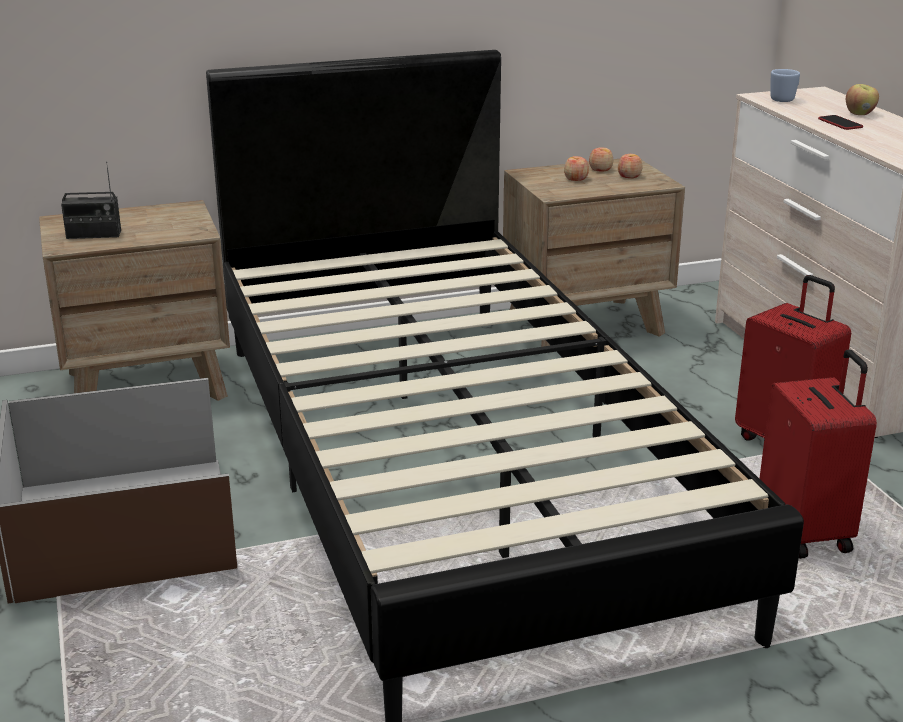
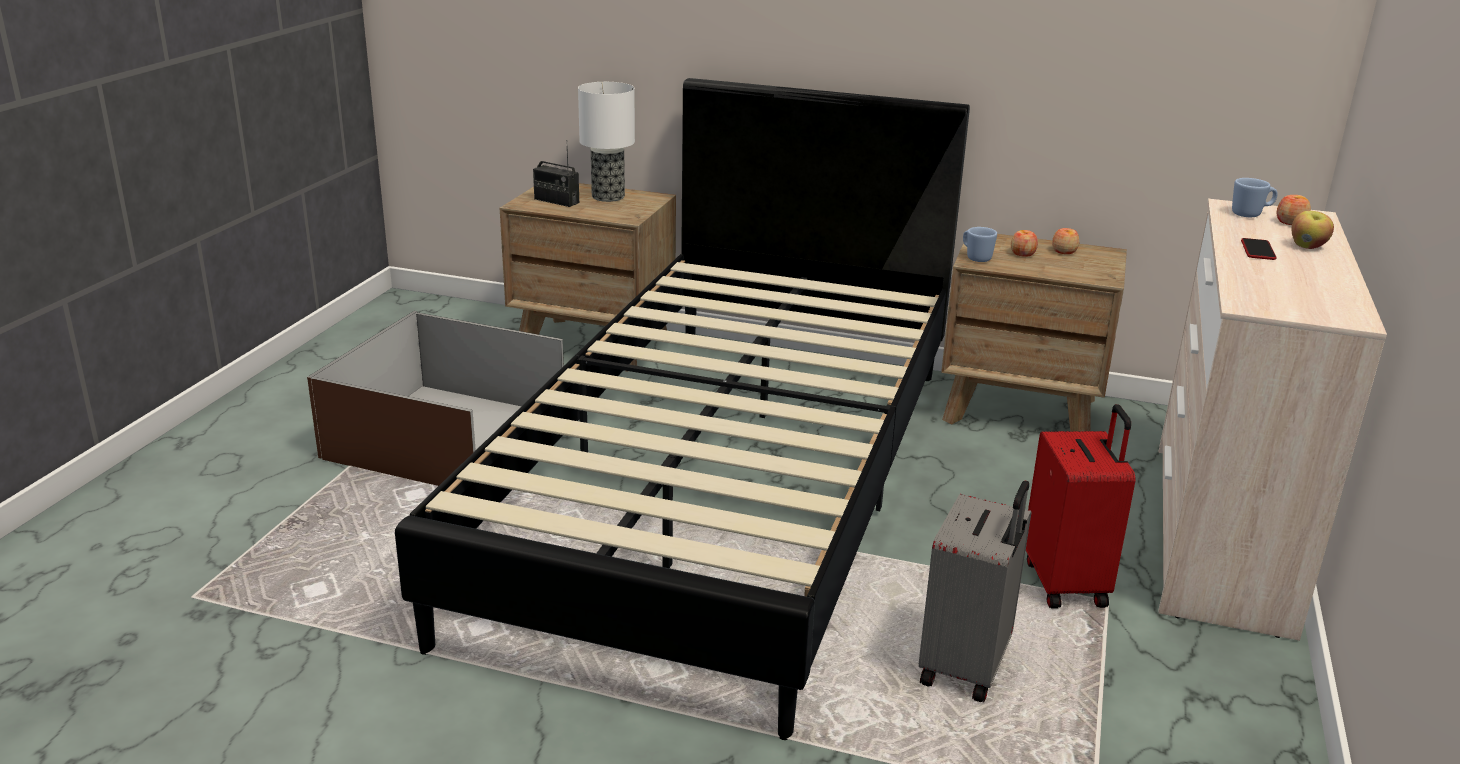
camera: 35 degrees right, 0 degrees up
(140, 217) = (608, 196): none -> table lamp
(548, 190) = (975, 257): none -> blue mug
(629, 176) = (1082, 264): apple -> apple (1290, 222)
(807, 532) = (967, 667): red suitcase -> grey suitcase

